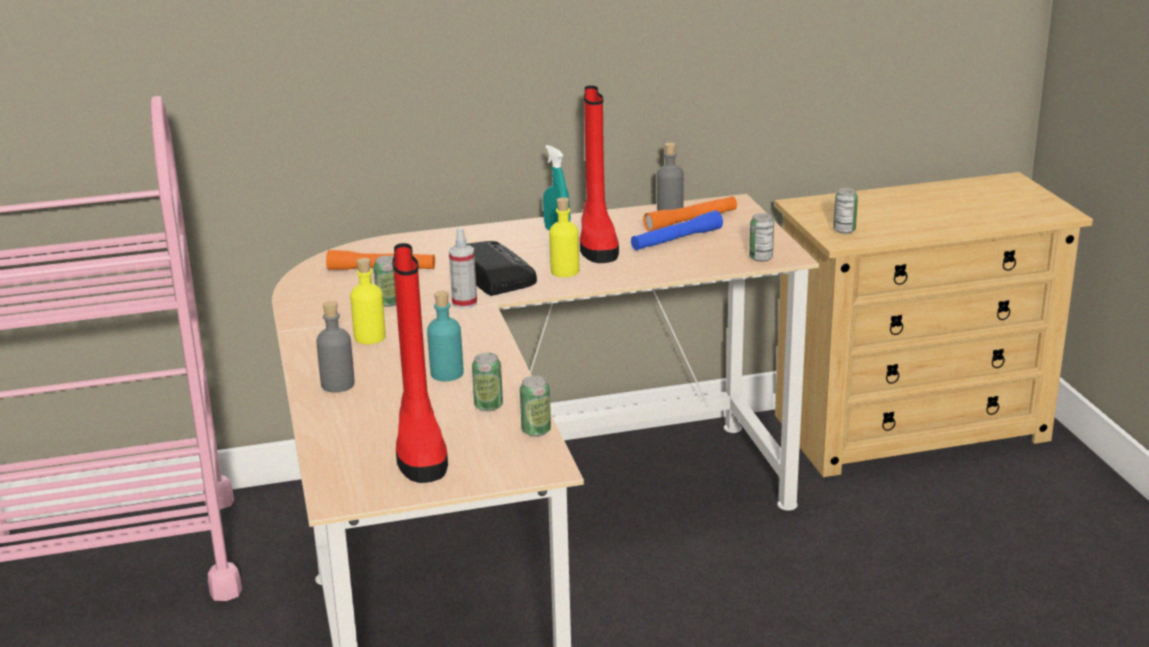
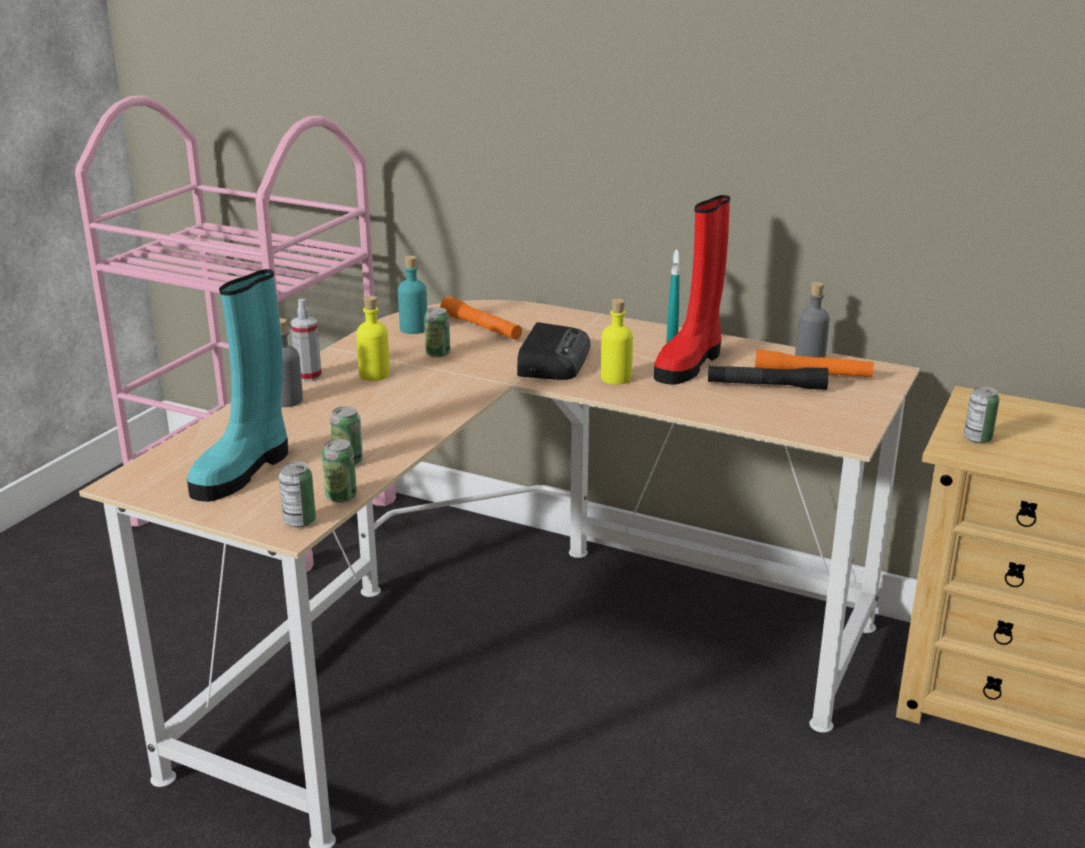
camera: 40 degrees right, 0 degrees up
(420, 447) = (243, 471): red boot -> turquoise boot
(447, 373) = (370, 424): turquoise bottle -> turquoise bottle (413, 329)
(464, 303) = (489, 375): spray bottle -> spray bottle (308, 376)
(676, 240) = (766, 386): blue flashlight -> black flashlight
(761, 258) = (817, 430): can -> can (299, 521)

